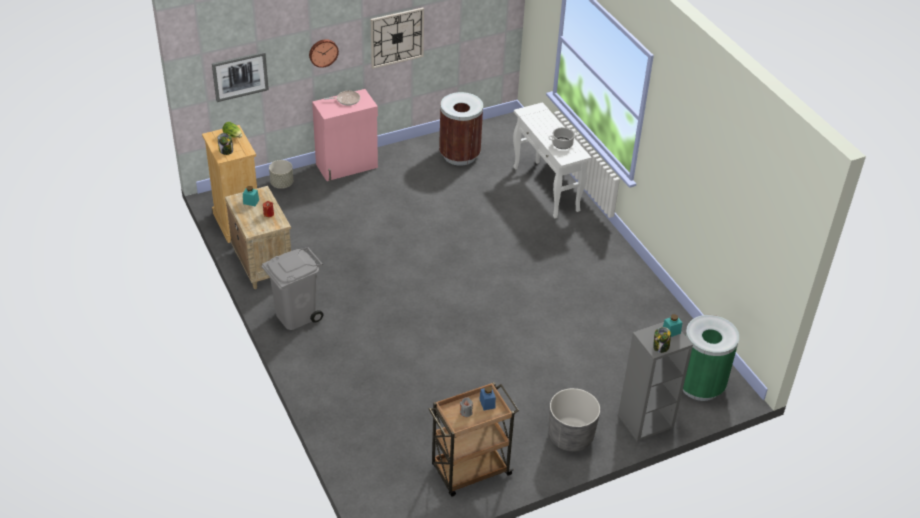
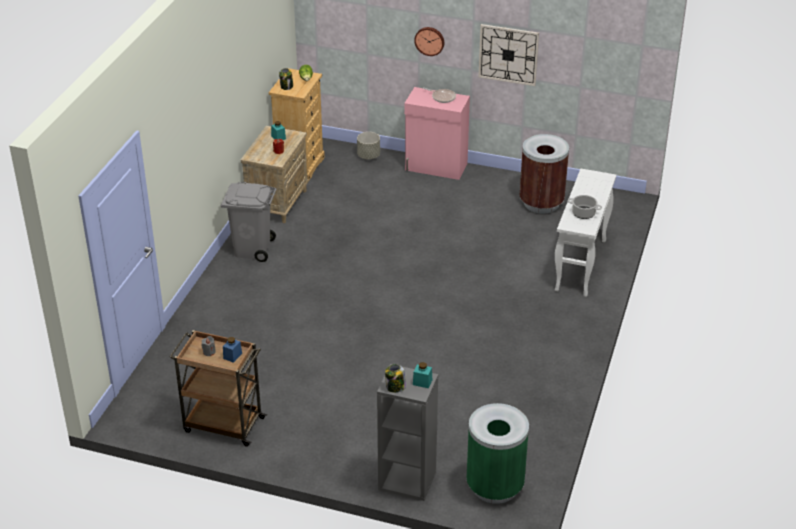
camera: 45 degrees right, 5 degrees down
(240, 76) = (347, 33): picture -> none
(570, 436) = (330, 451): grey planter -> none

